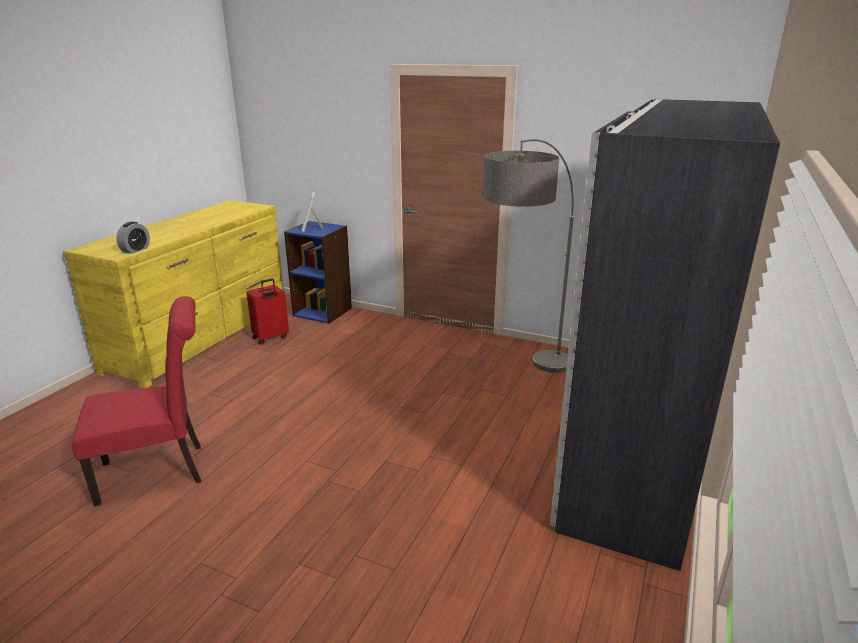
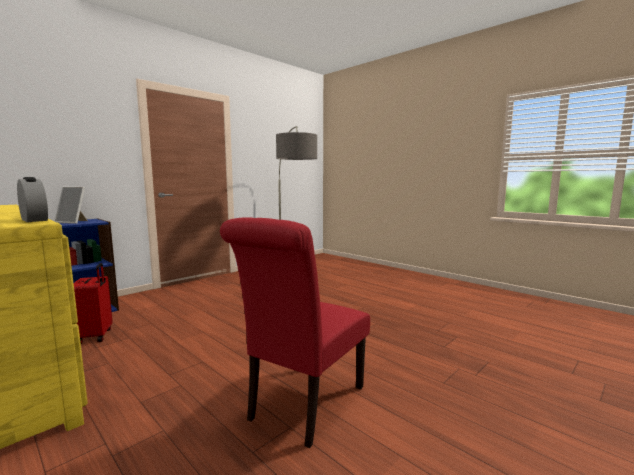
camera: 70 degrees left, 15 degrees down
(159, 471) = (303, 406): red chair -> red chair turned 150 degrees counterclockwise
(637, 451) = (372, 270): grey wardrobe -> none

